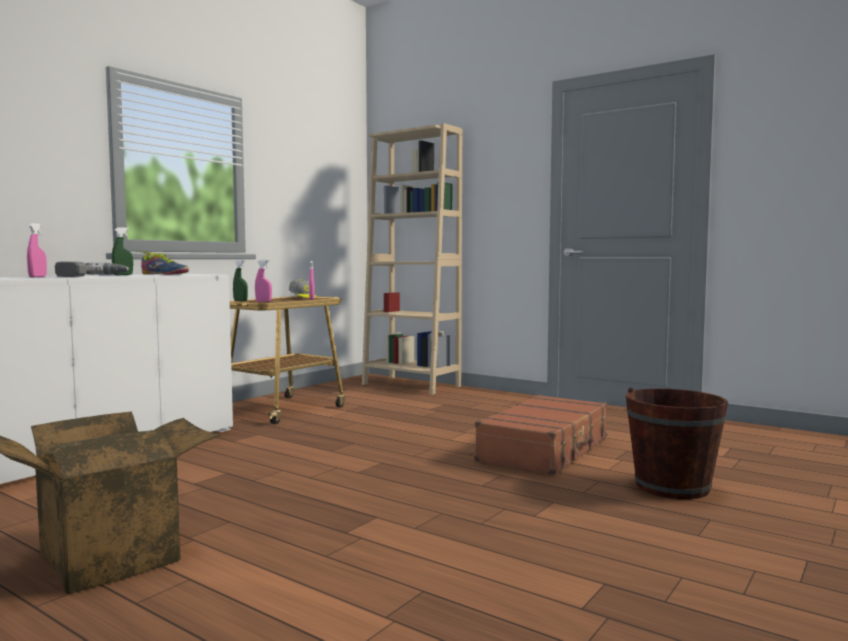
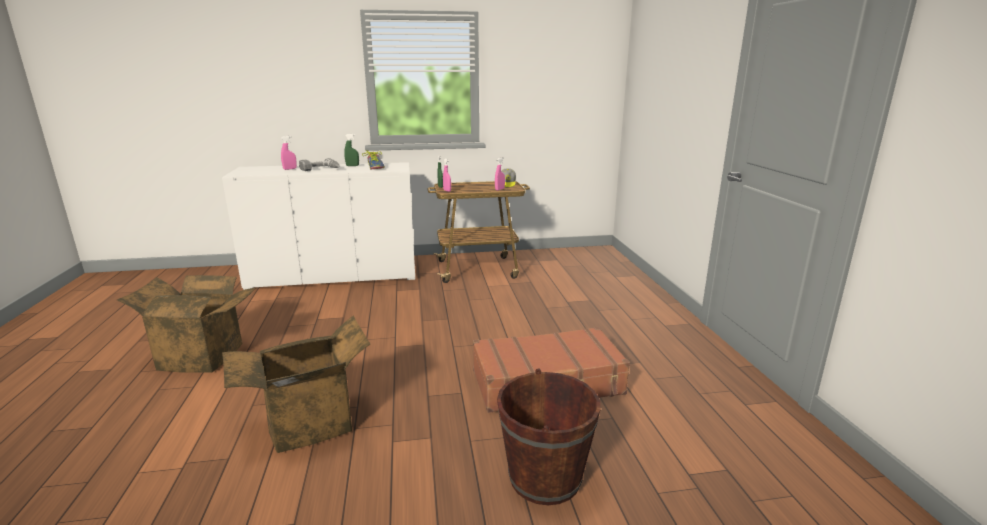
camera: 45 degrees right, 15 degrees up
(411, 385) = (612, 269): beige bookcase -> none
(433, 539) = (308, 425): none -> cardboard box

